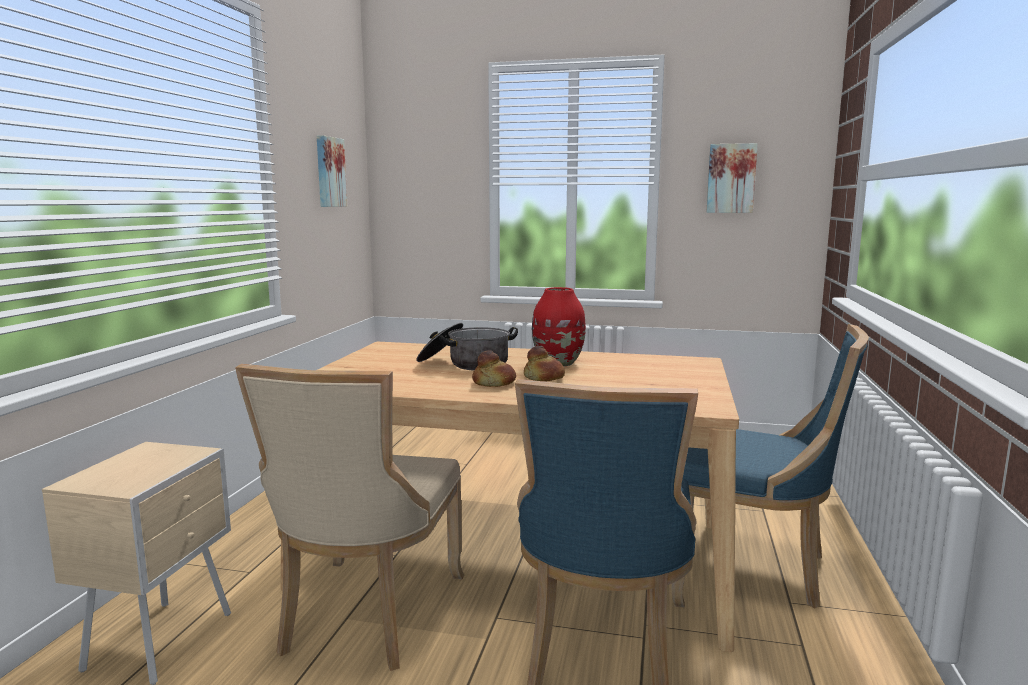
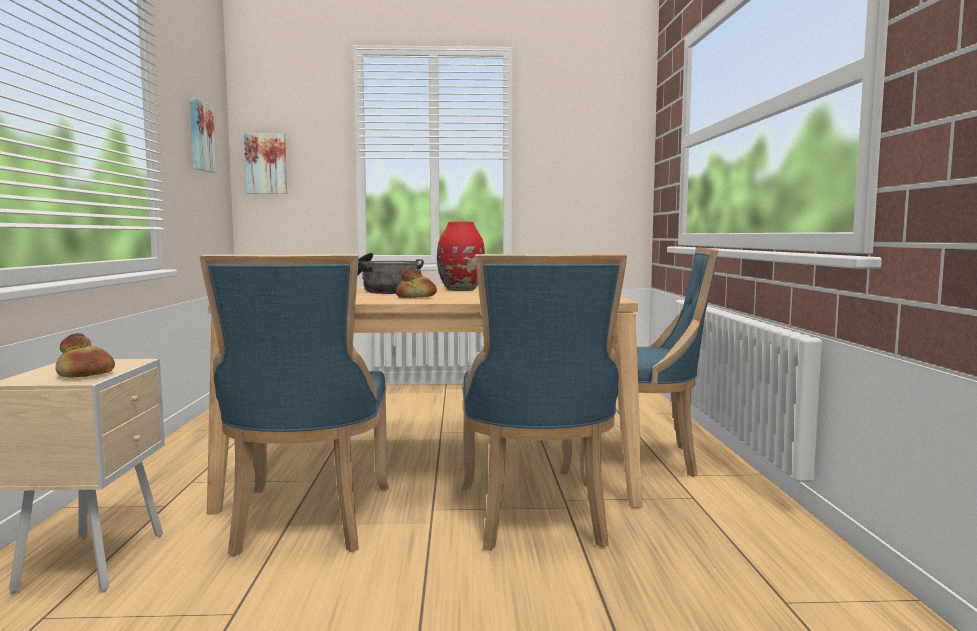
camera: 15 degrees left, 5 degrees down
(367, 615) = (307, 521): beige chair -> blue chair
(543, 378) = (457, 295): bread -> bread (85, 375)
(731, 178) = (573, 155): picture -> picture (266, 164)

